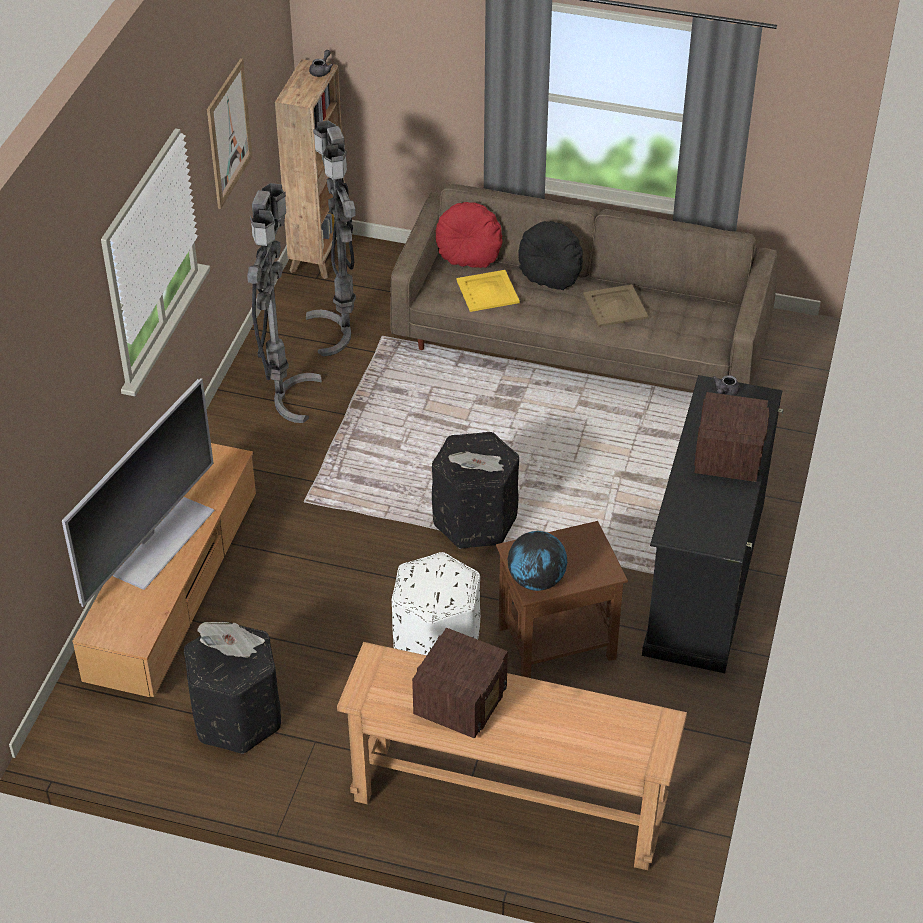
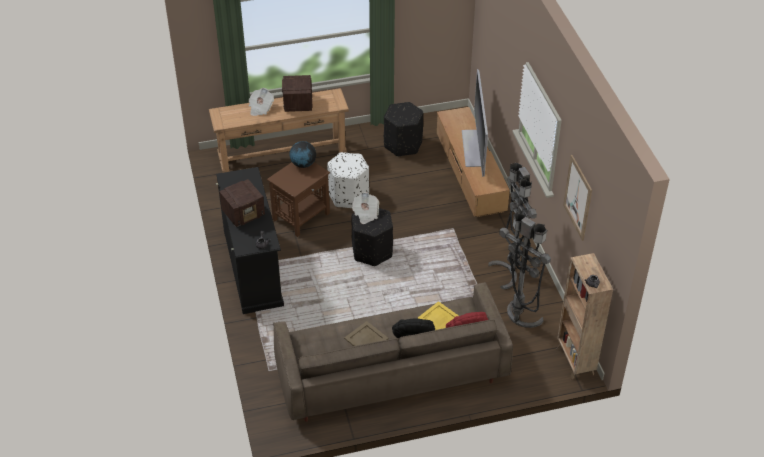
camera: 150 degrees right, 0 degrees up
(233, 649) = (404, 115): newspaper -> newspaper (260, 108)
(728, 457) = (244, 213): radio -> radio turned 105 degrees counterclockwise

